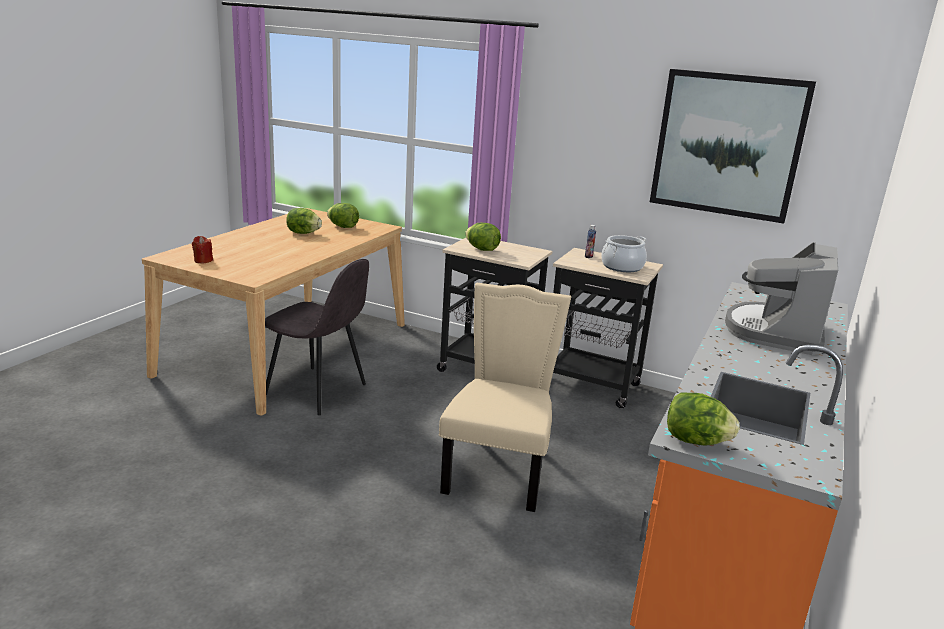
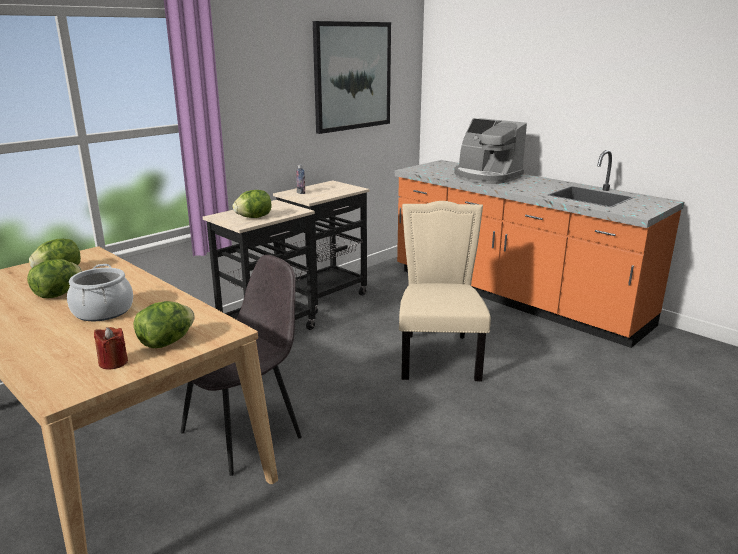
camera: 70 degrees left, 0 degrees up
(498, 473) = (438, 358): beige chair -> beige chair turned 60 degrees clockwise
(622, 267) = (332, 189): cooking pot -> cooking pot (103, 311)
(695, 441) = (641, 212): lettuce -> lettuce (166, 342)

